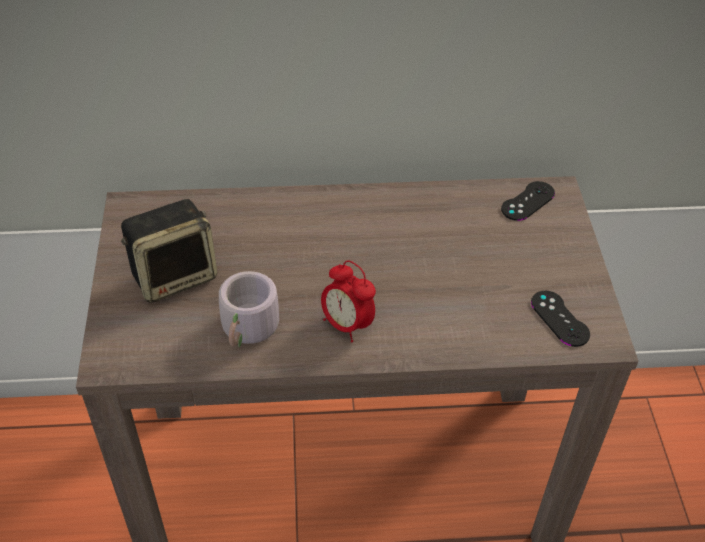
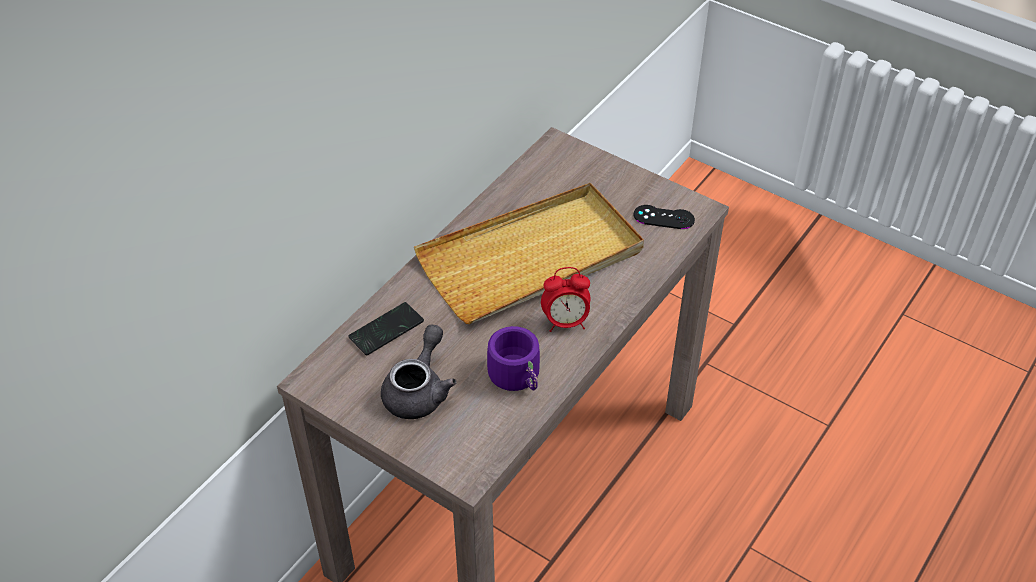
camera: 50 degrees left, 0 degrees up
(175, 275) = (419, 390): speaker -> grey teapot
(222, 217) = (386, 330): none -> phone
(251, 330) = (519, 376): grey mug -> purple mug
(399, 257) = (532, 258): none -> beige tray
(528, 201) = (550, 164): black game controller -> none

